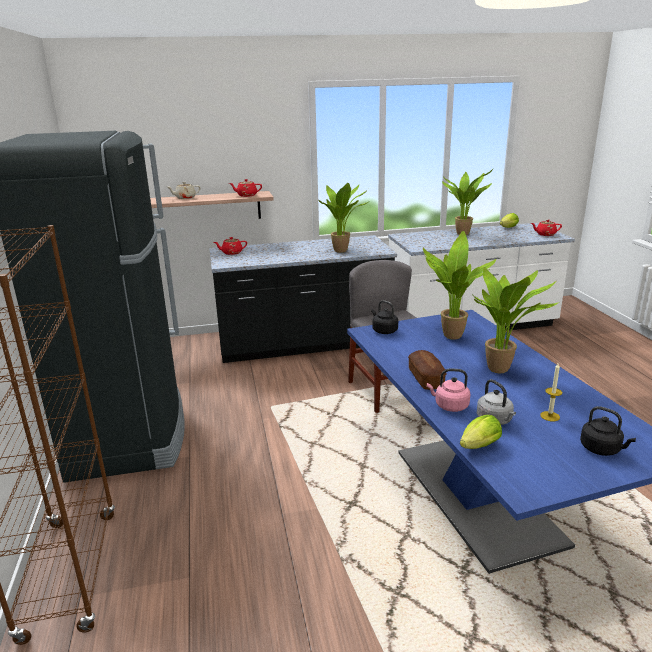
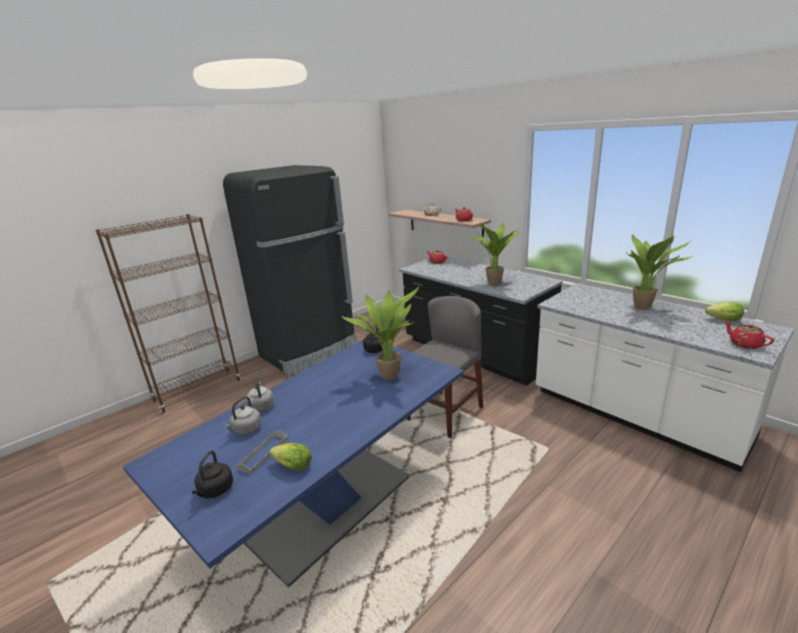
camera: 60 degrees right, 0 degrees up
(426, 378) = (301, 386): bread -> none
(449, 406) = (261, 406): pink kettle -> grey kettle
(477, 447) = (204, 431): lettuce -> lettuce (291, 466)
(502, 370) = (338, 413): potted plant -> none
(550, 416) = (263, 454): candle -> grey tray

